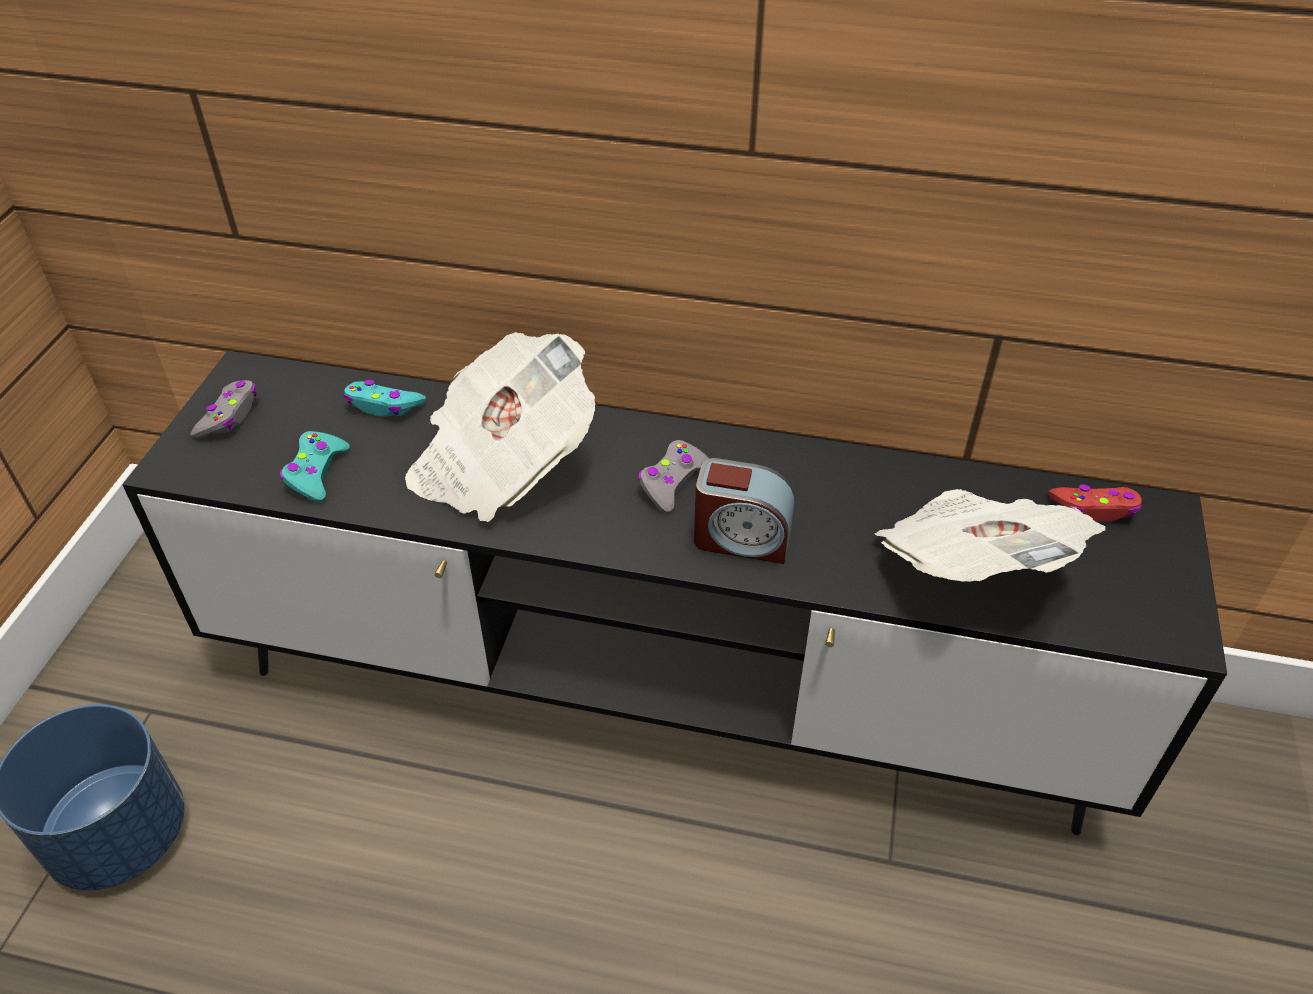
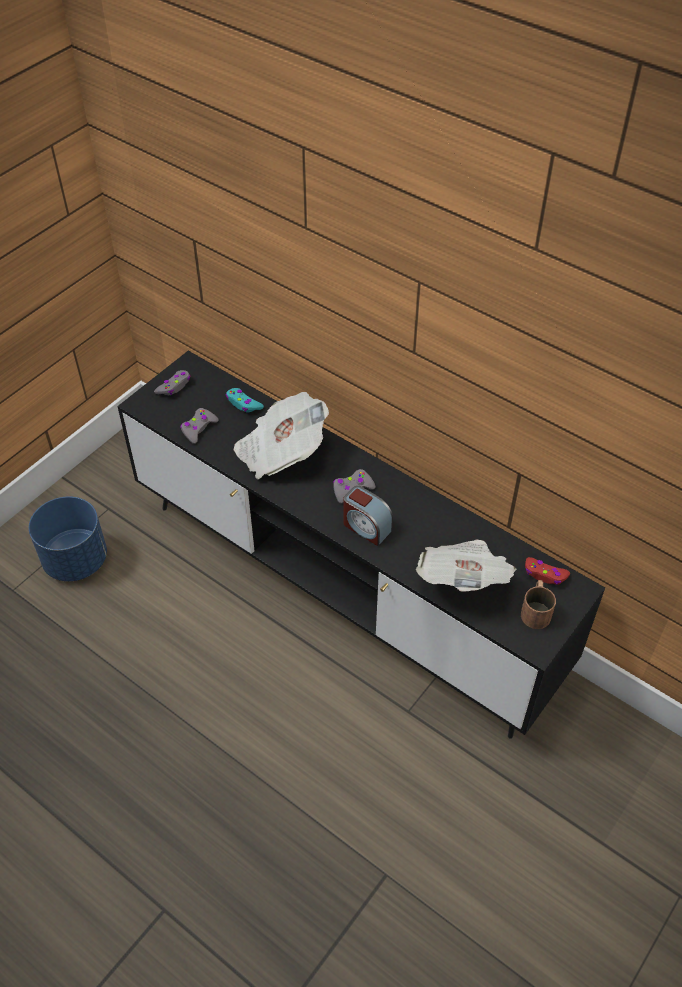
camera: 25 degrees right, 5 degrees up
(316, 473) = (198, 428): turquoise game controller -> grey game controller
(1127, 571) = (536, 609): none -> brown mug

